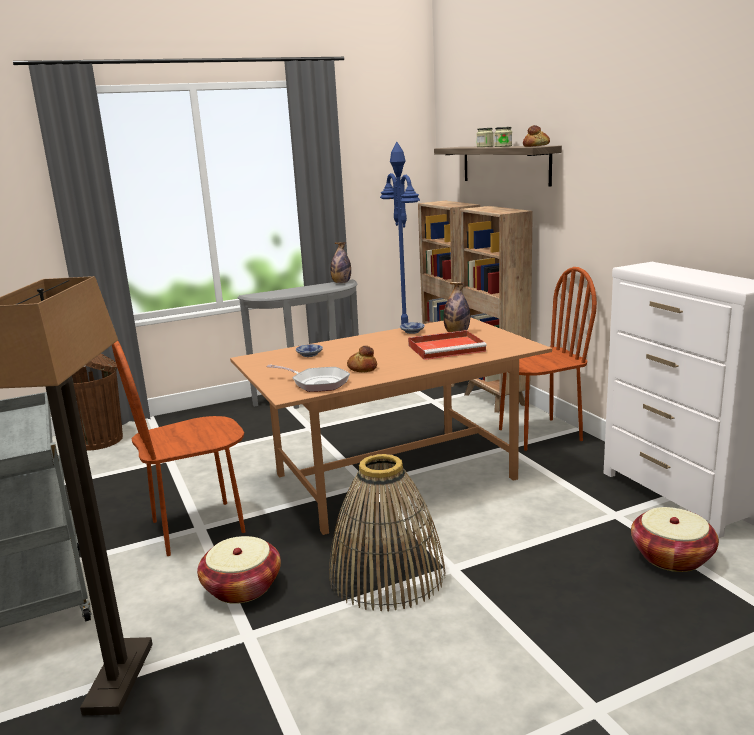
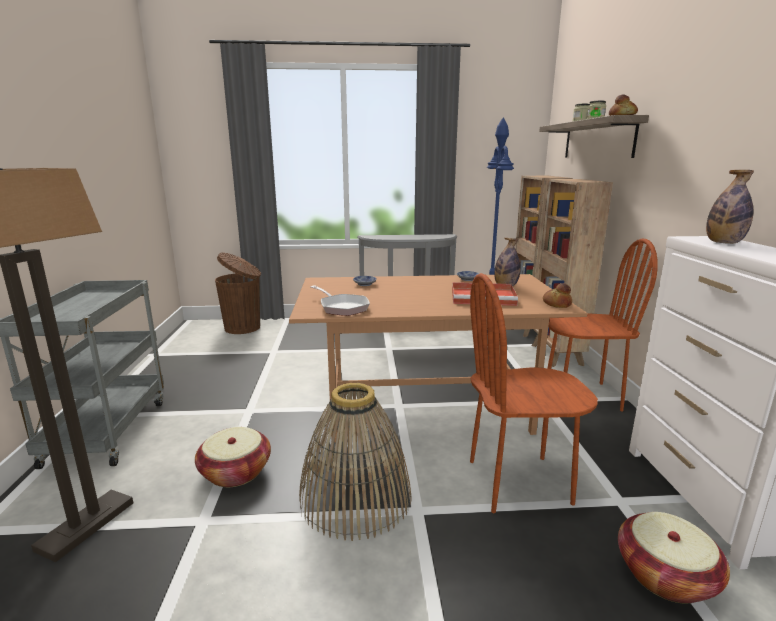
camera: 20 degrees right, 0 degrees up
(198, 527) = (248, 409): brown chair -> brown chair (519, 482)
(341, 283) = (442, 235): bottle -> bottle (723, 243)
(362, 368) = (392, 302): bread -> bread (557, 304)

